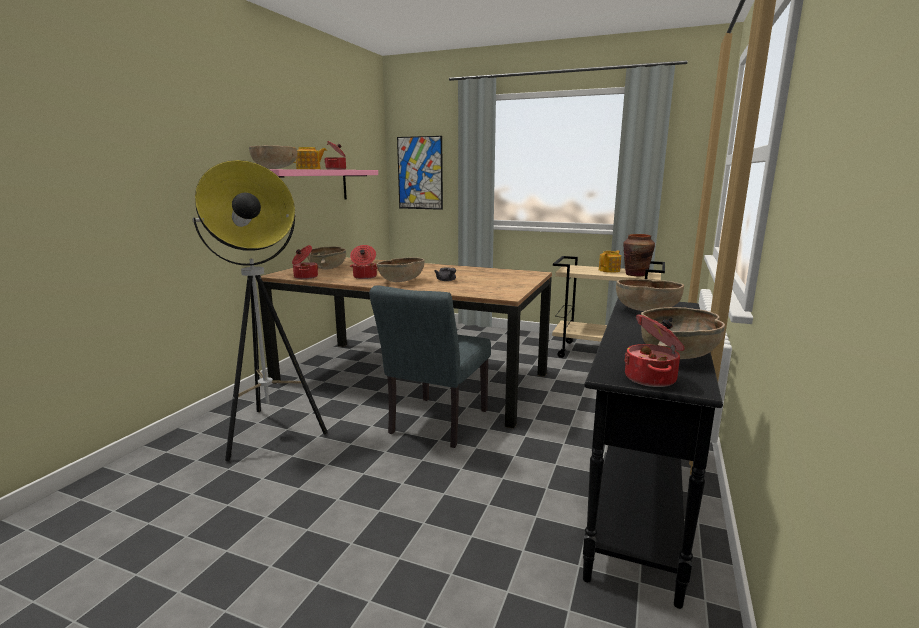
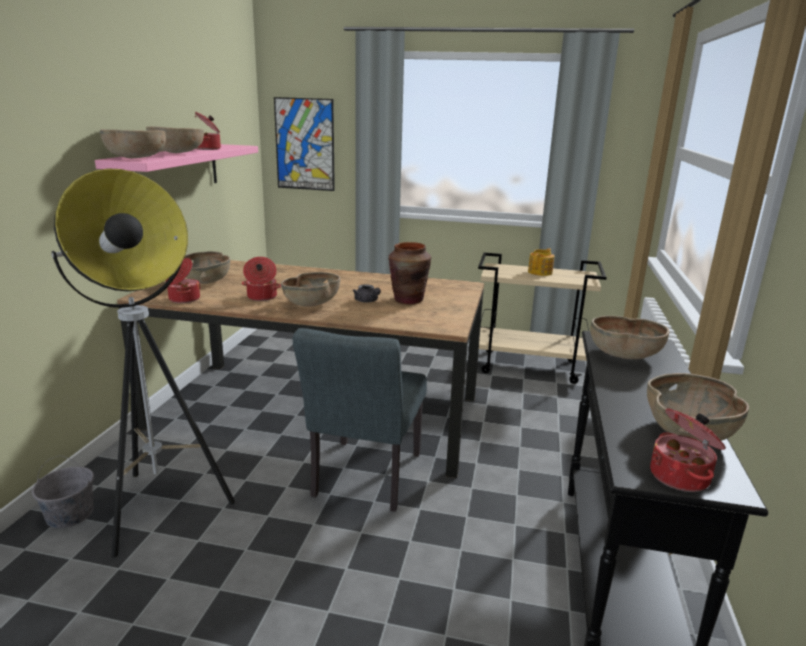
camera: 10 degrees left, 5 degrees up
(204, 432) = (69, 514): none -> grey bucket
(309, 169) = (177, 153): teapot -> brown bowl
(636, 274) = (571, 279): brown vase -> brown vase (408, 300)

